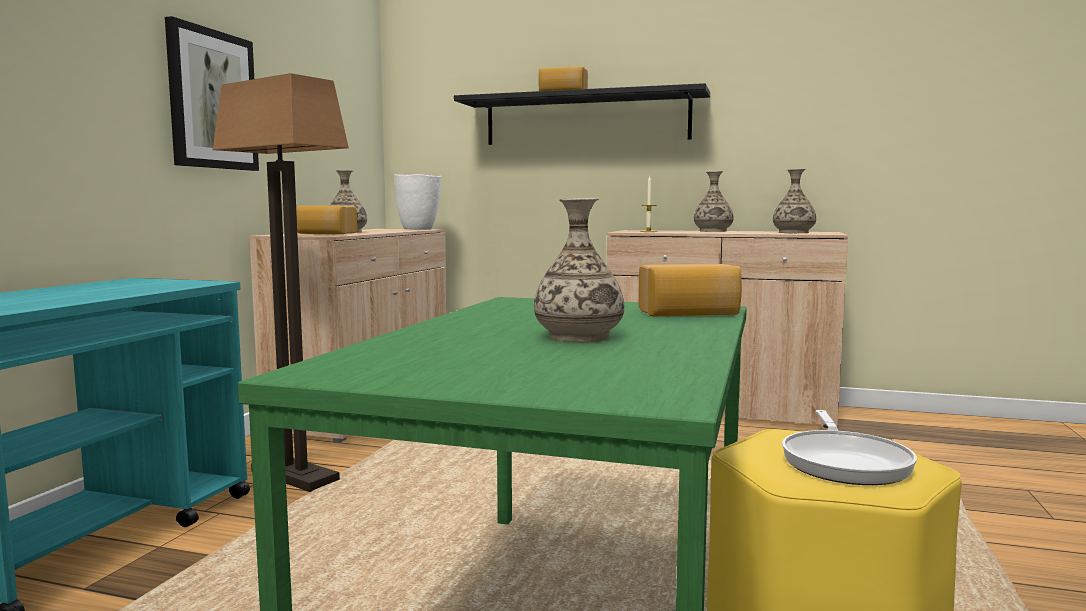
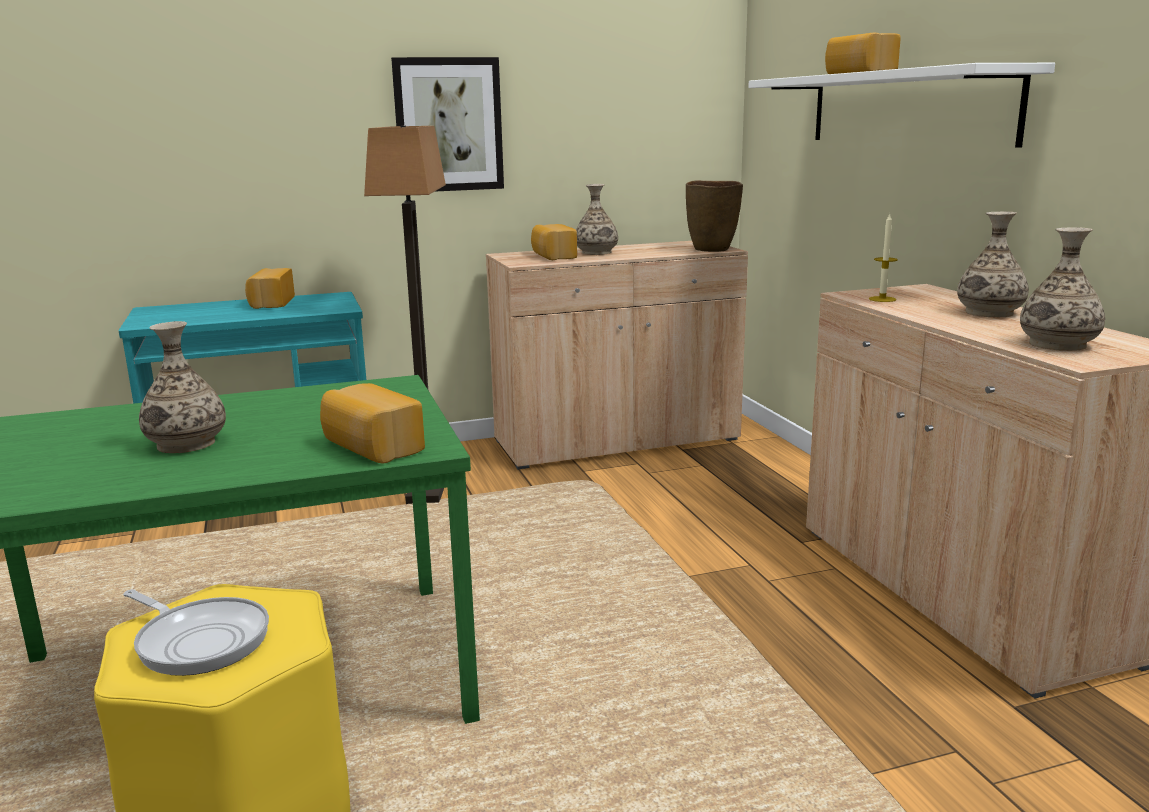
camera: 55 degrees right, 10 degrees up
(80, 288) = (271, 303): none -> bread
(419, 229) = (712, 249): white vase -> brown vase
(586, 119) = (906, 108): black shelf -> white shelf
(844, 462) = (199, 641): frying pan -> frying pan turned 120 degrees counterclockwise

